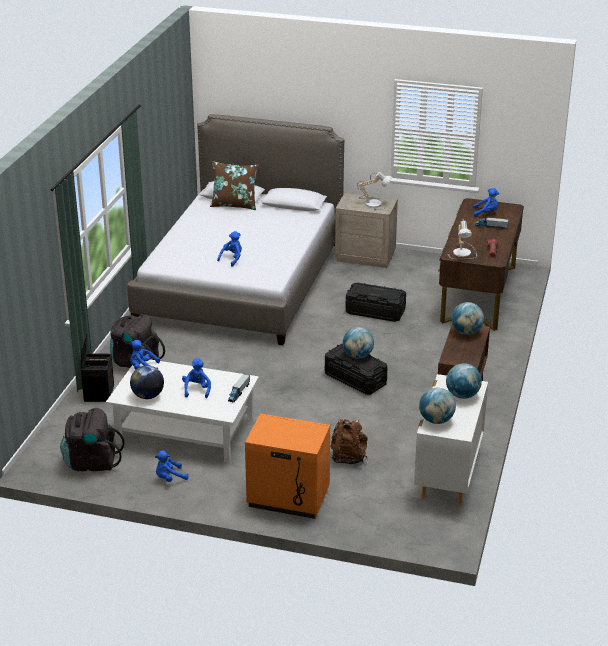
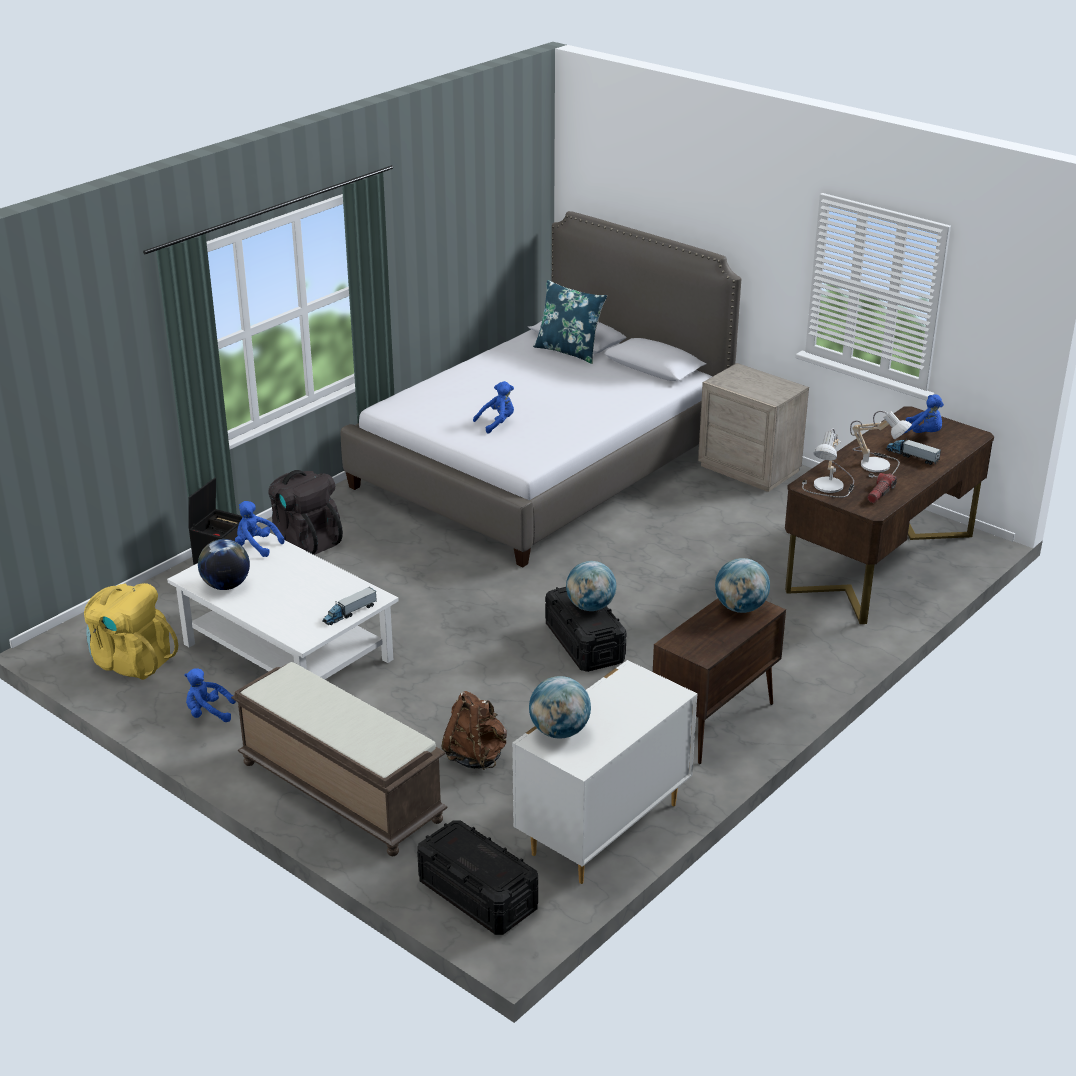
camera: 25 degrees right, 0 degrees up
(92, 462) = (131, 662): black backpack -> yellow backpack
(197, 390) = (297, 594): blue plush toy -> none
(234, 205) = (569, 351): brown pillow -> blue pillow
(288, 498) = (339, 791): orange nightstand -> brown bench
(374, 203) = (767, 387): table lamp -> table lamp (878, 464)
(375, 311) = (697, 551): black storage box -> black storage box (478, 894)
(462, 395) = (636, 704): globe -> none

